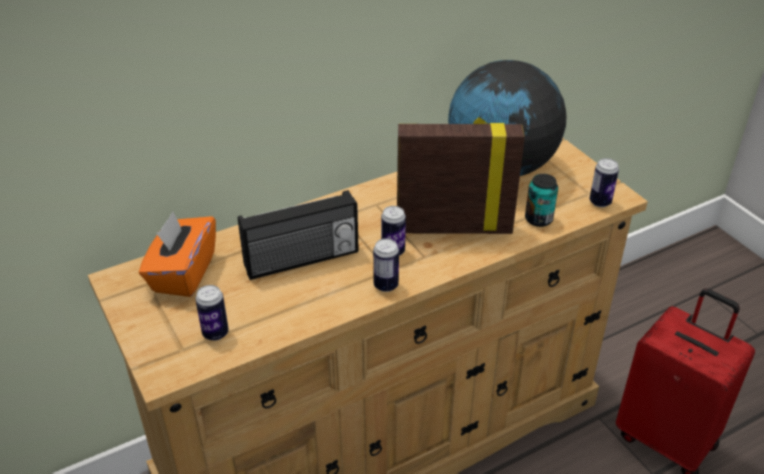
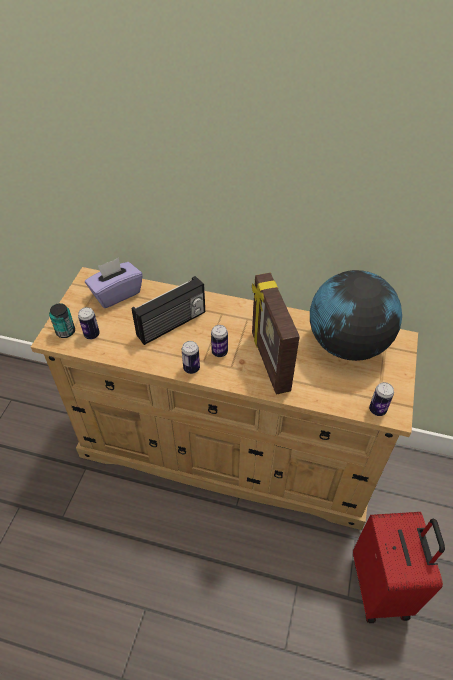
camera: 45 degrees right, 10 degrees up
(183, 273) = (116, 293): orange tissue box -> purple tissue box
(302, 260) = (172, 325): radio -> radio turned 60 degrees counterclockwise
(453, 227) = (269, 361): picture frame -> picture frame turned 150 degrees counterclockwise
(538, 219) = (323, 392): can -> can (65, 332)

